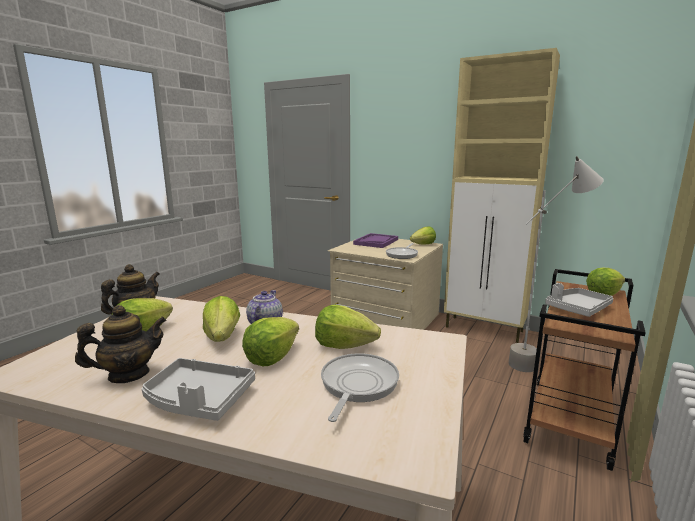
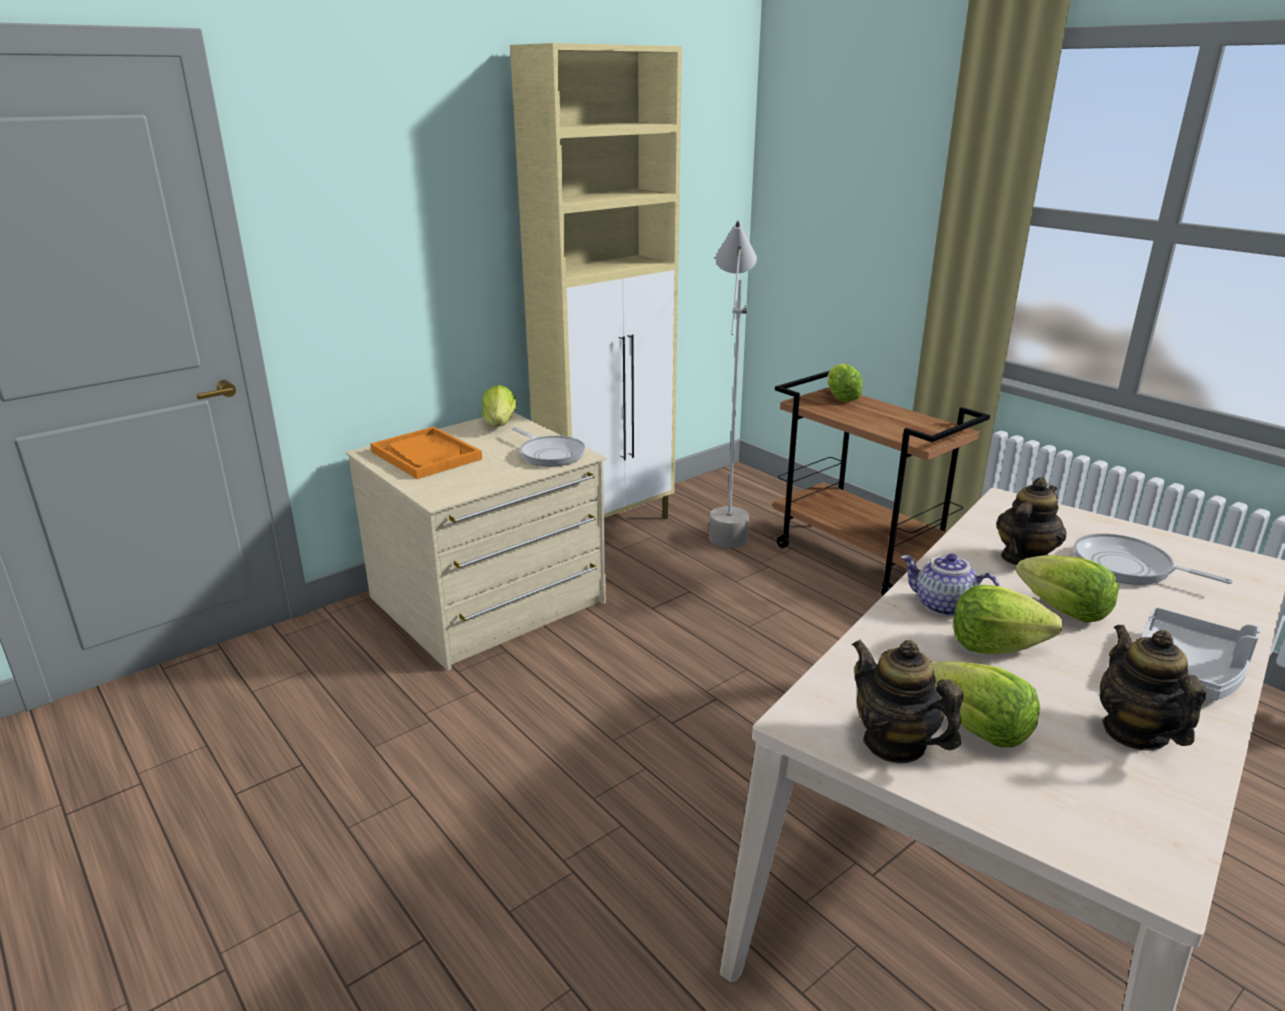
camera: 70 degrees left, 10 degrees up
(344, 345) = (1023, 558): lettuce -> teapot
(376, 242) = (425, 455): purple tray -> orange tray
(577, 309) = (882, 422): grey tray -> none

